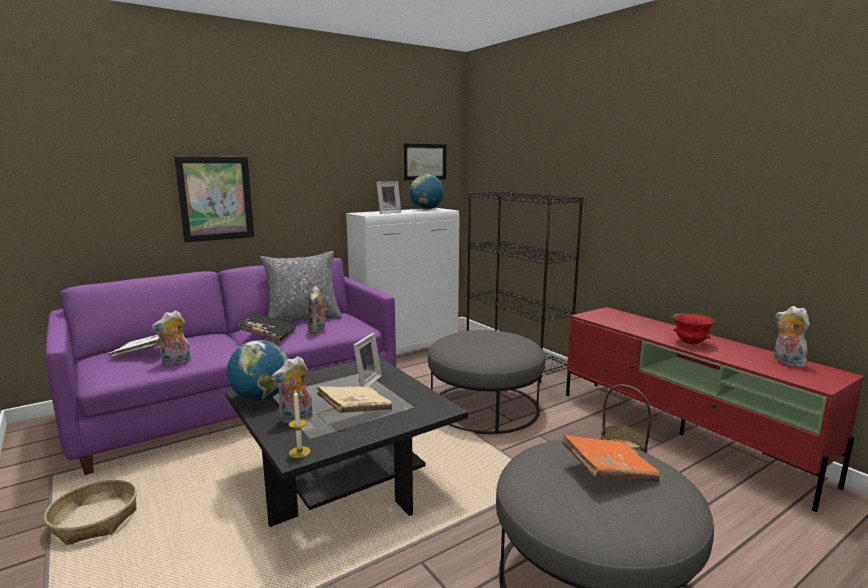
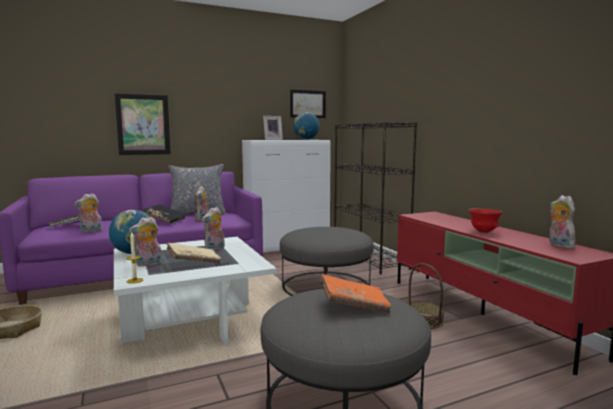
camera: 10 degrees right, 5 degrees down
(344, 480) = (191, 322): black coffee table -> white coffee table
(365, 382) = (215, 249): picture frame -> plush toy

